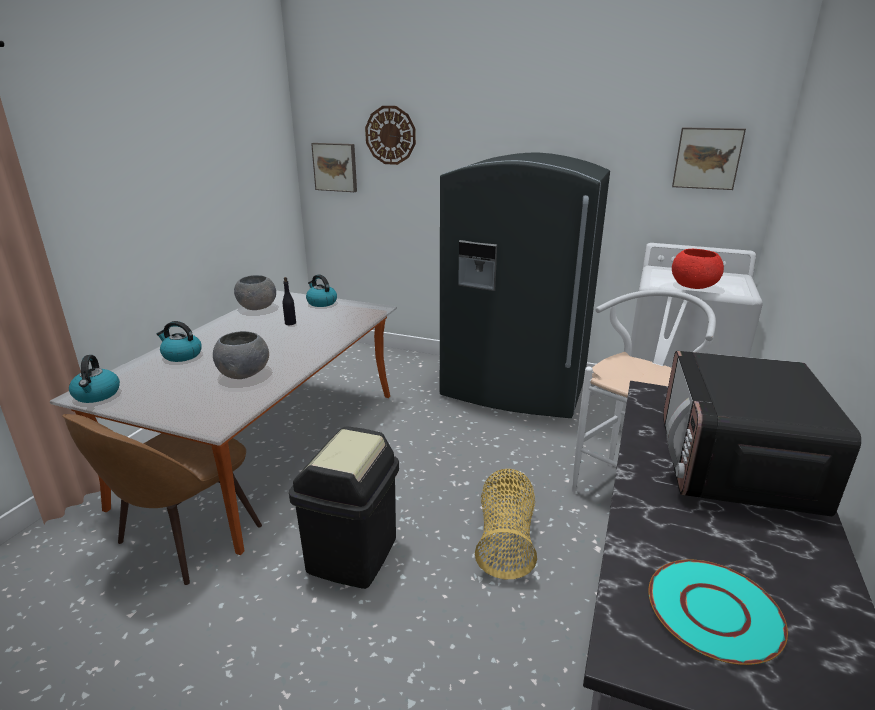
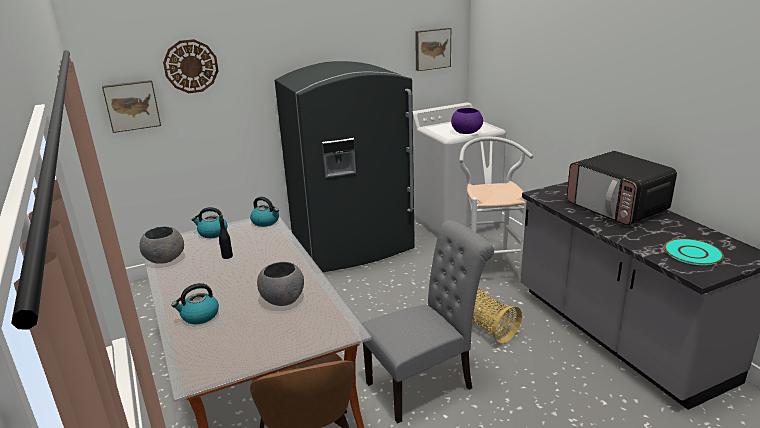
camera: 45 degrees left, 0 degrees up
(97, 395) = (207, 371): kettle -> kettle (266, 222)
(353, 555) = (425, 384): black trash can -> grey chair
(694, 286) = (467, 132): red bowl -> purple bowl

